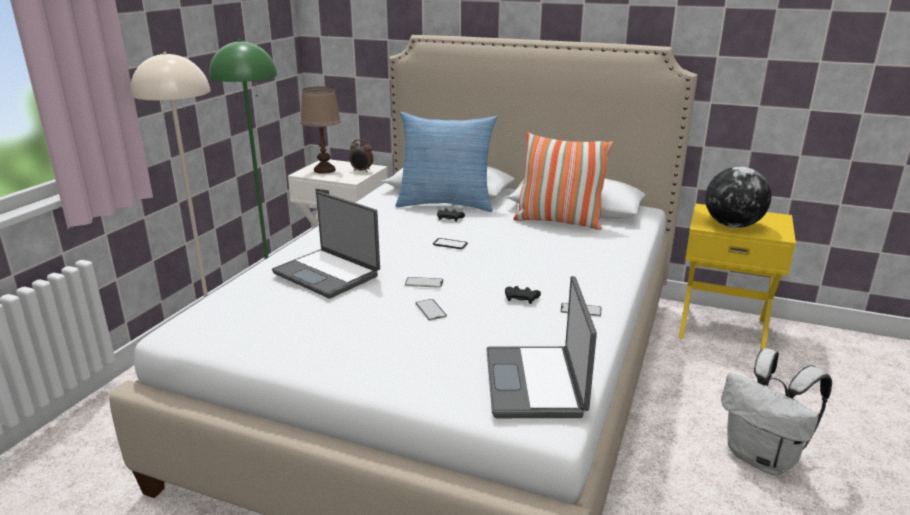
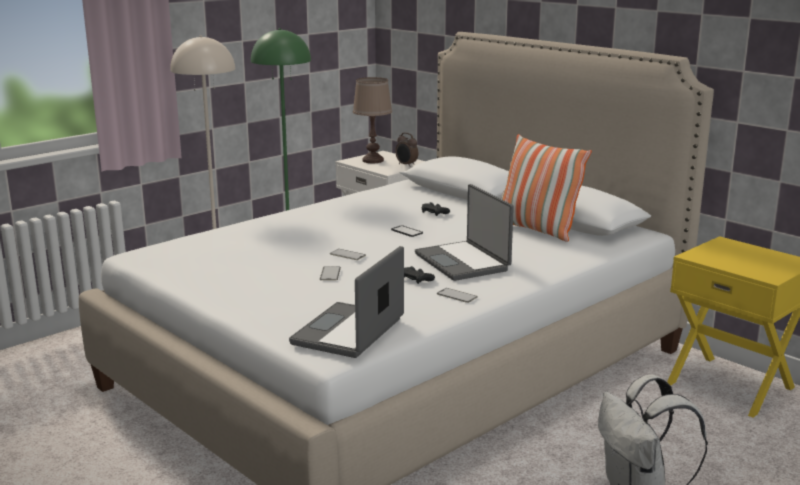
camera: 25 degrees right, 5 degrees down
(328, 274) = (277, 236): laptop -> laptop (463, 262)
(446, 204) = (446, 201): pillow -> none
(732, 225) = (728, 260): globe -> none

